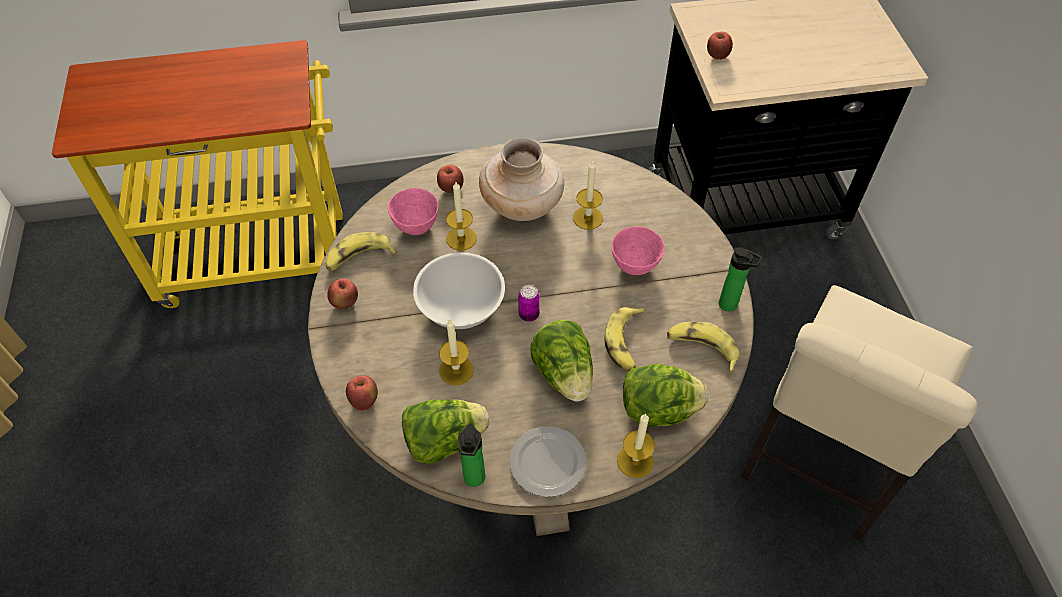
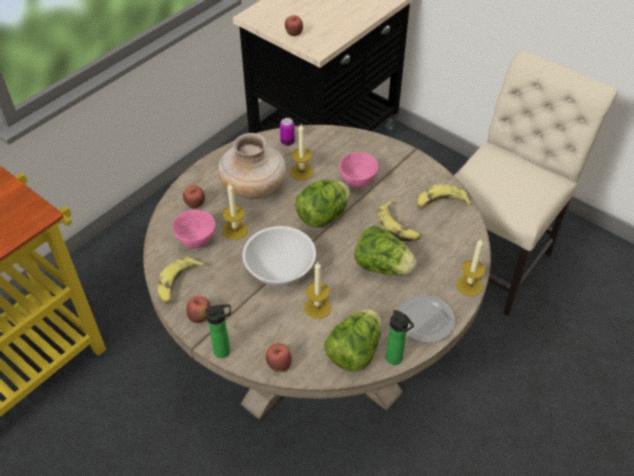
camera: 40 degrees left, 5 degrees down
(529, 314) = (326, 247): can -> can (287, 142)
(658, 409) = (452, 250): lettuce -> lettuce (322, 216)
(731, 305) = (431, 171): bottle -> bottle (225, 351)
(818, 463) = (495, 258): beige chair -> beige chair turned 135 degrees counterclockwise

